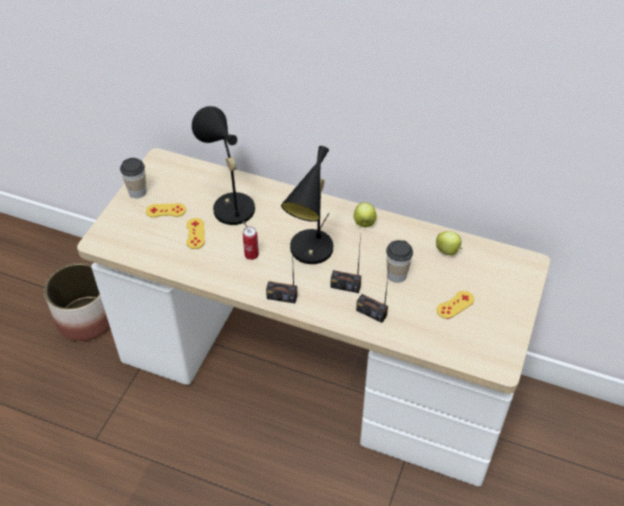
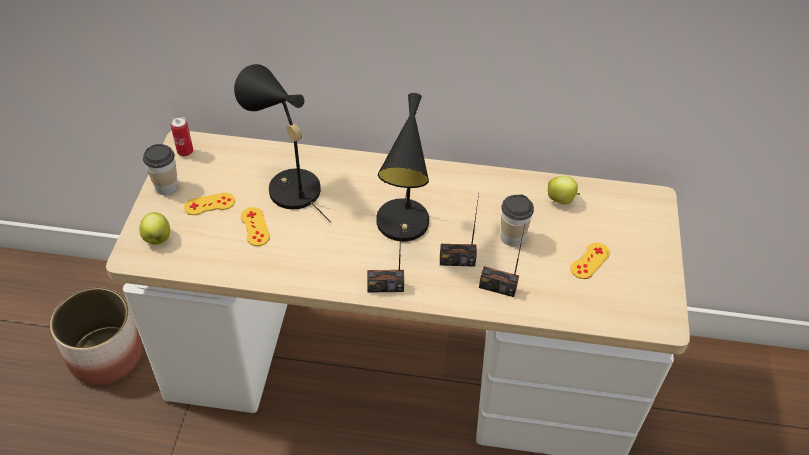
camera: 15 degrees left, 0 degrees up
(251, 255) = (333, 242): can -> can (185, 152)
(364, 223) = (455, 182): apple -> apple (157, 239)

